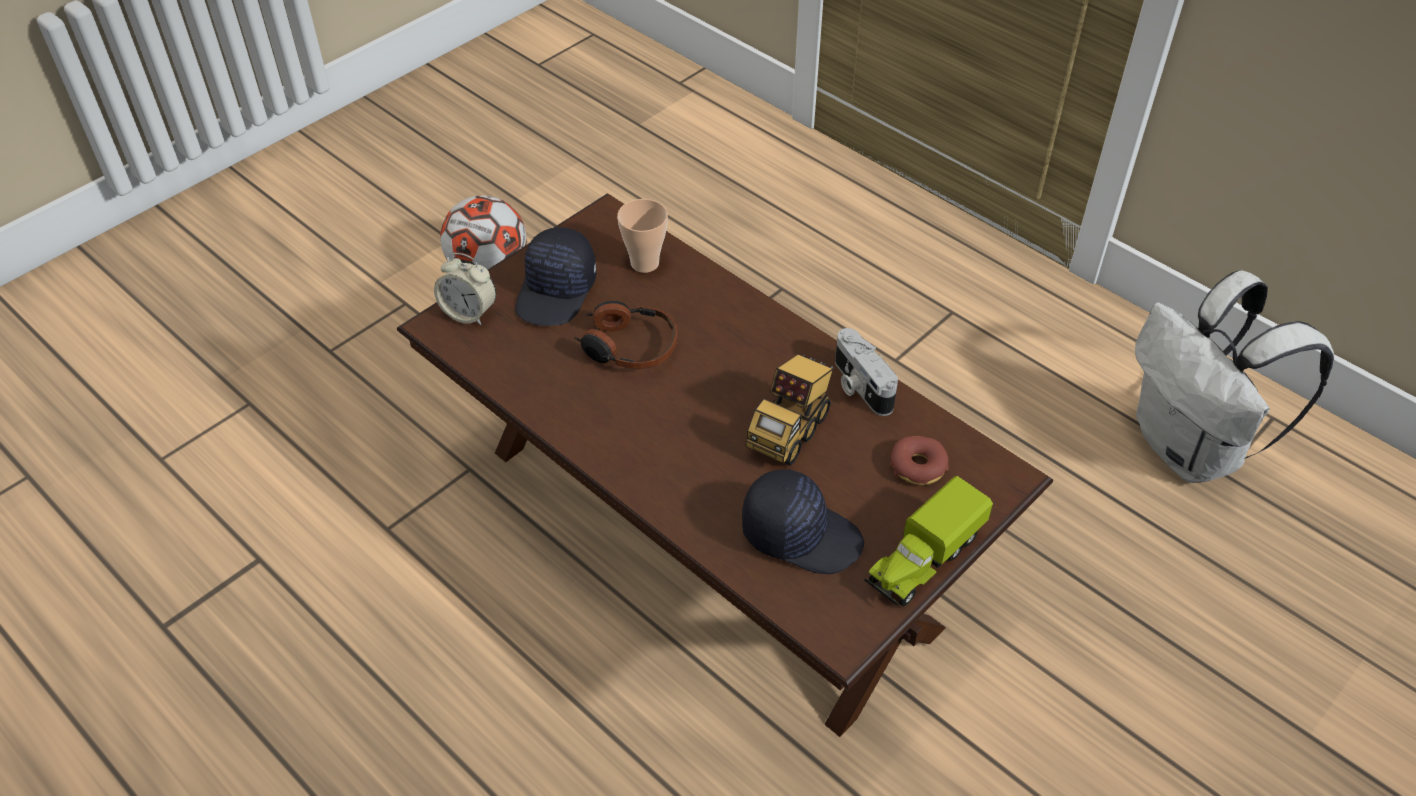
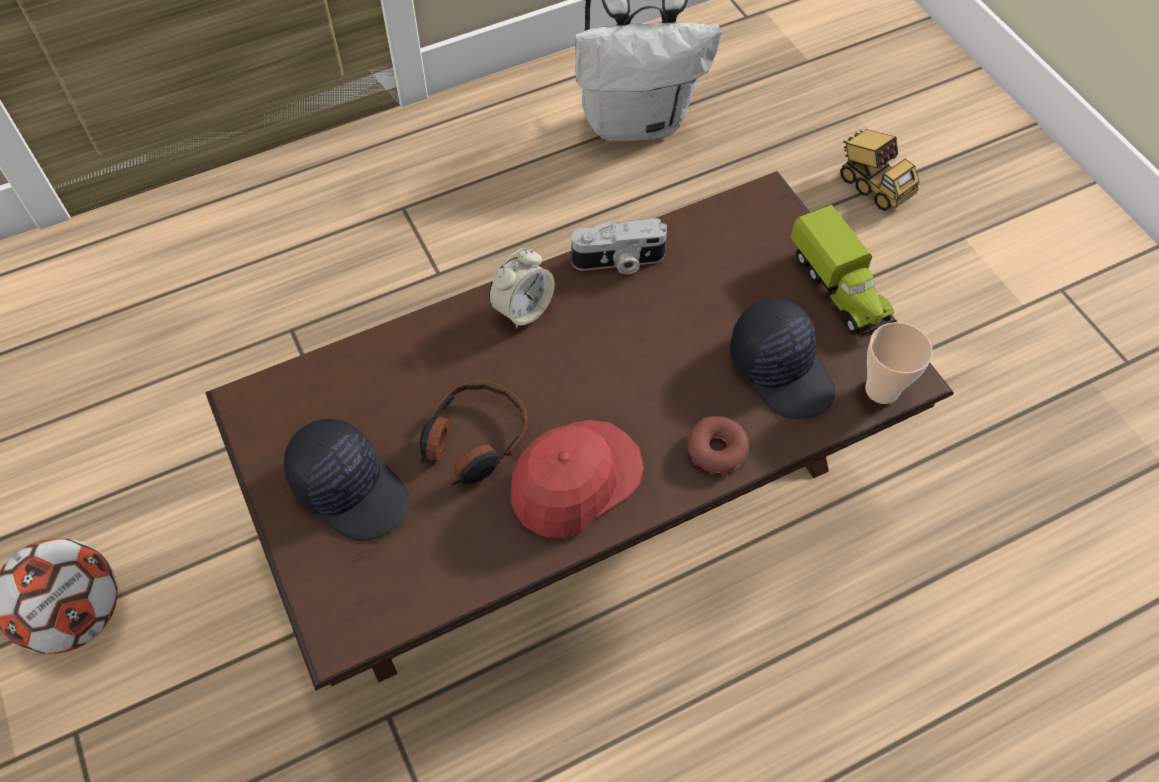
camera: 70 degrees left, 10 degrees up
(469, 313) = (337, 594): alarm clock -> alarm clock (523, 310)
(617, 417) = (574, 481): none -> red cap
(644, 263) = (351, 387): cup -> cup (882, 389)
(790, 430) = (652, 335): toy truck -> toy truck (872, 186)
(801, 534) = (782, 369): black cap -> black cap turned 105 degrees clockwise
(918, 466) = (733, 254): donut -> donut (716, 450)

